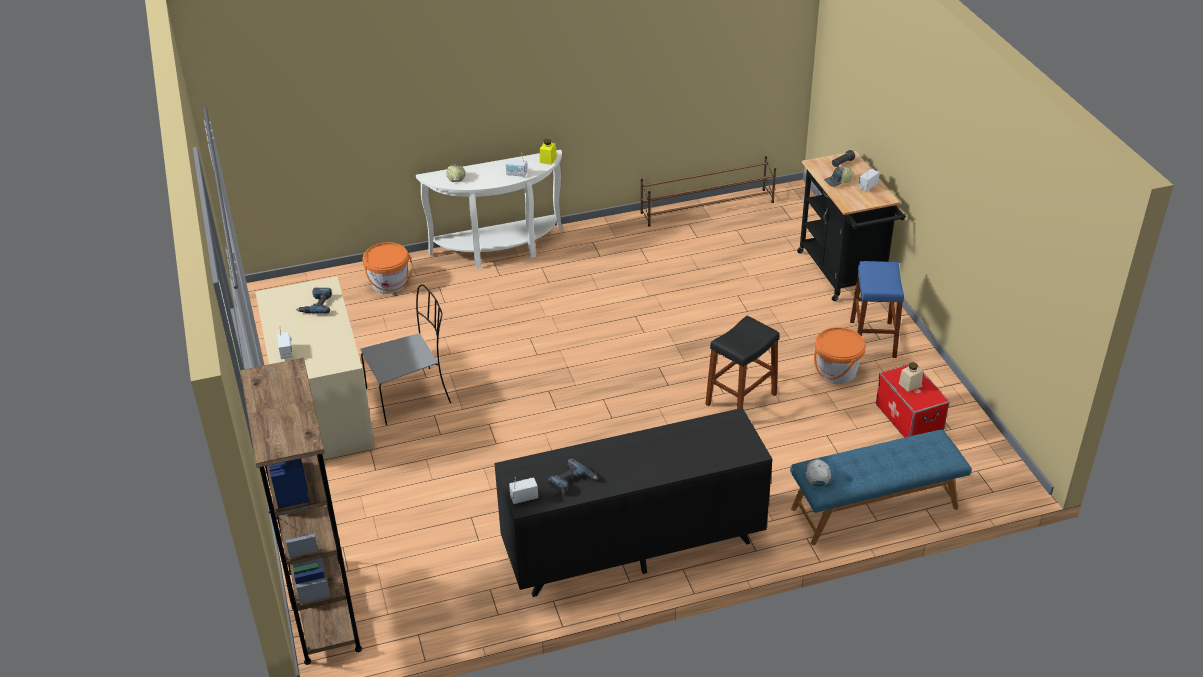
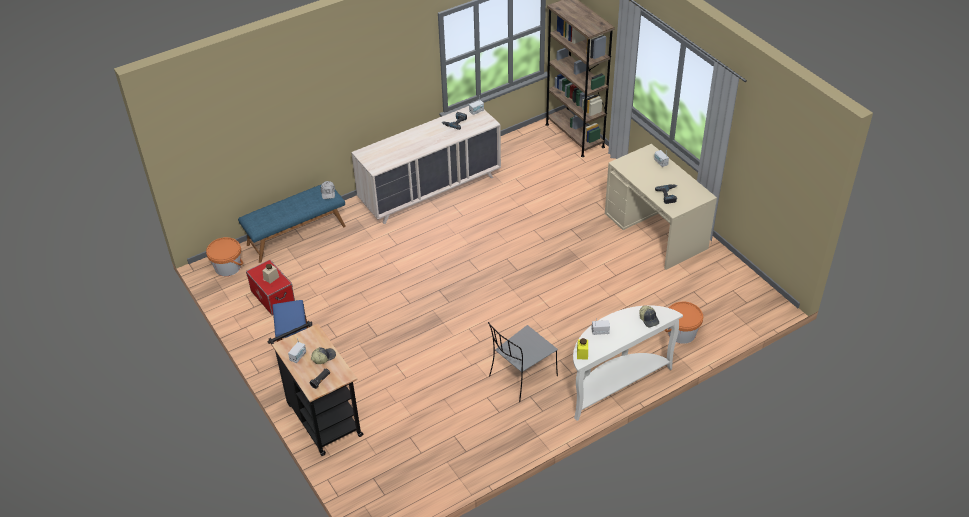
camera: 165 degrees right, 5 degrees up
(410, 395) = (605, 249): grey chair -> grey chair (521, 377)
(632, 546) = (430, 190): black dresser -> beige dresser
(708, 207) = (453, 477): brown shoe rack -> none
(741, 399) = (387, 288): black stool -> none
(837, 371) = (323, 323): orange bucket -> orange bucket (228, 267)

